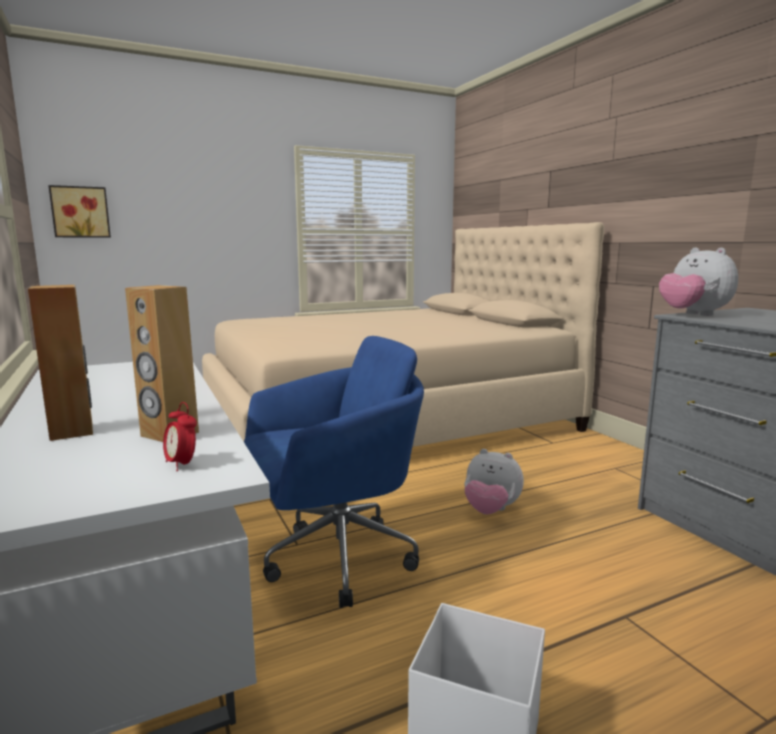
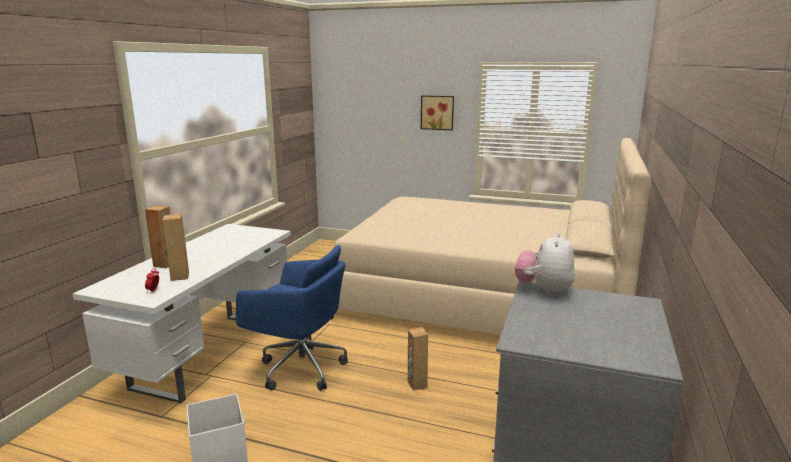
camera: 45 degrees right, 5 degrees up
(80, 212) = (337, 114): picture -> picture (437, 112)
(490, 510) = (417, 384): plush toy -> brown speaker

